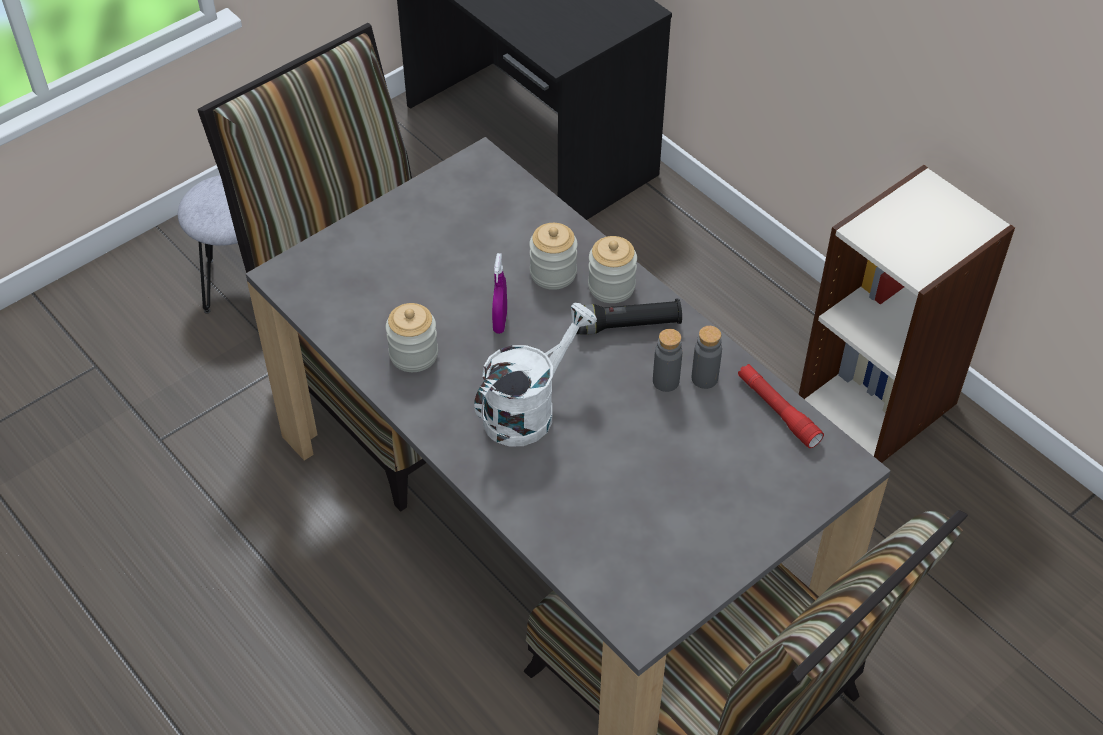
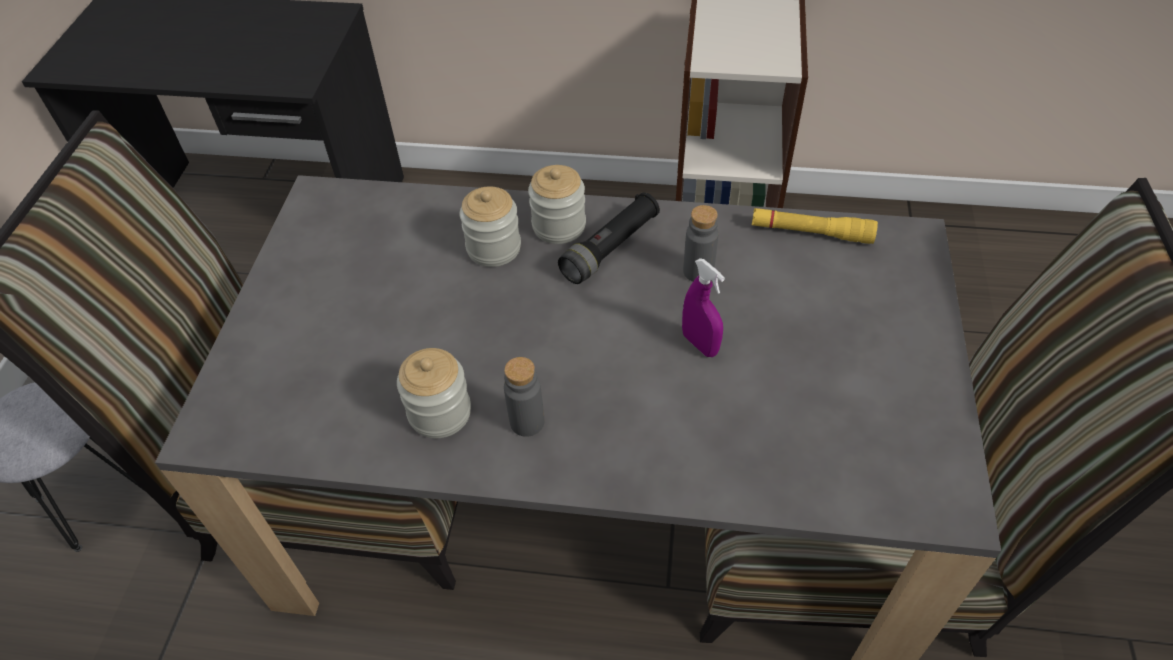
camera: 40 degrees left, 0 degrees up
(500, 322) = (492, 322): purple spray bottle -> purple spray bottle (700, 344)
(528, 409) = (610, 382): white watering can -> none
(704, 378) = (725, 247): grey bottle -> grey bottle (527, 422)
(777, 410) = (811, 232): red flashlight -> yellow flashlight

